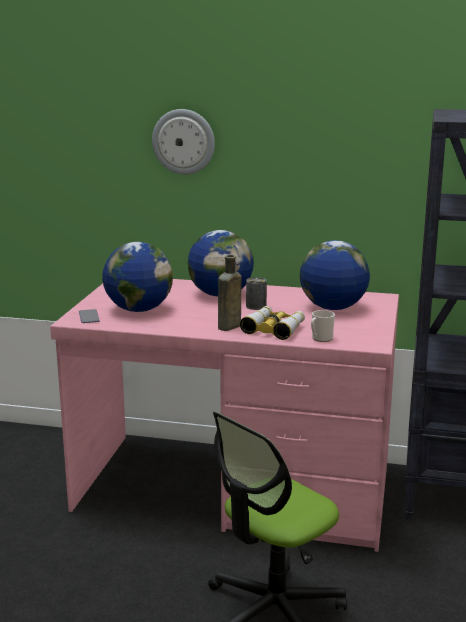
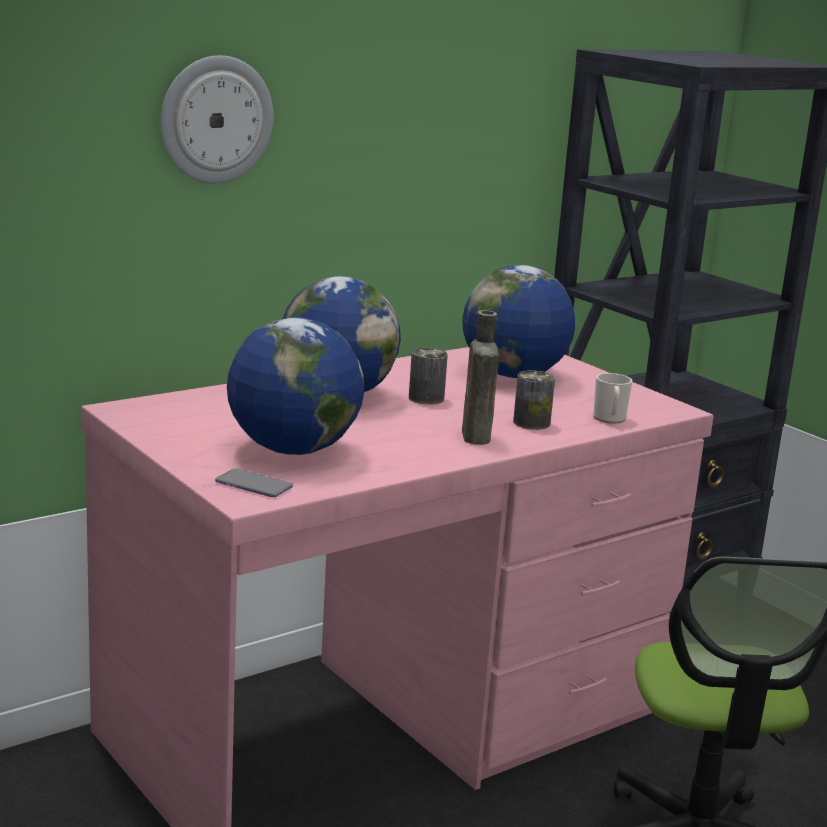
camera: 50 degrees left, 0 degrees up
(274, 329) = (531, 423): binoculars -> can

